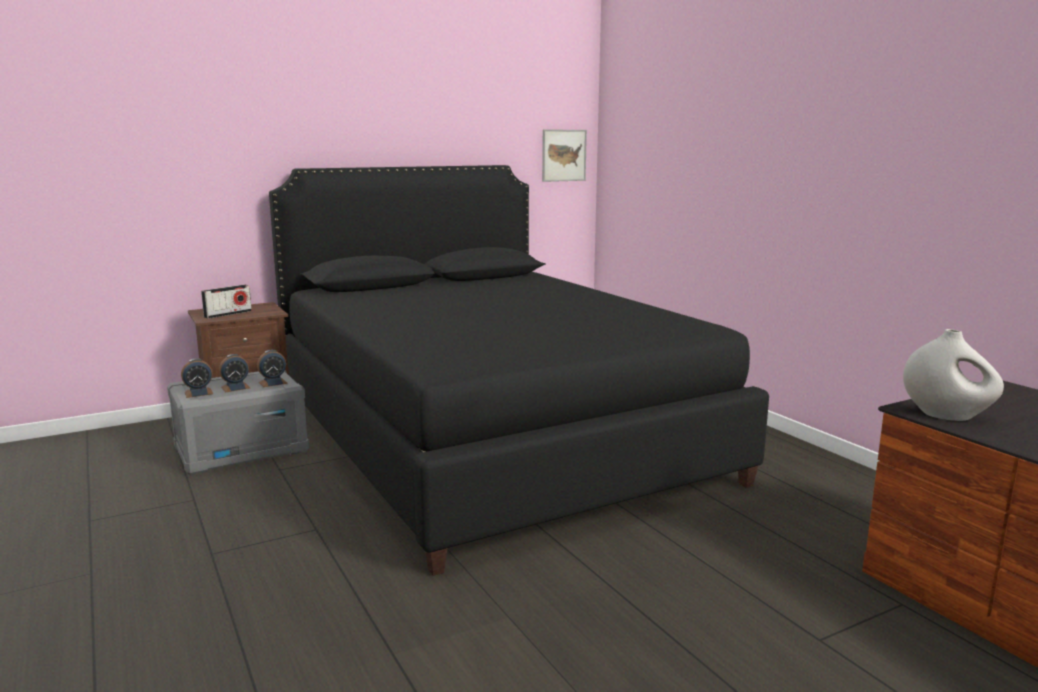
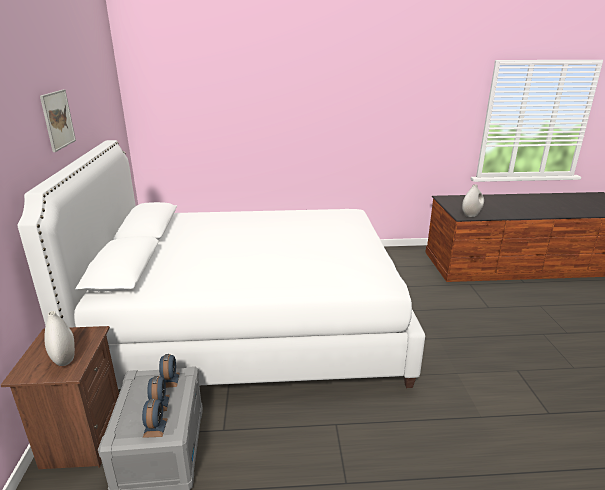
camera: 65 degrees left, 10 degrees up
(228, 314) = (64, 358): radio -> white vase
(489, 438) = (251, 326): black bed -> white bed
(563, 155) = (117, 122): picture -> picture (57, 120)

